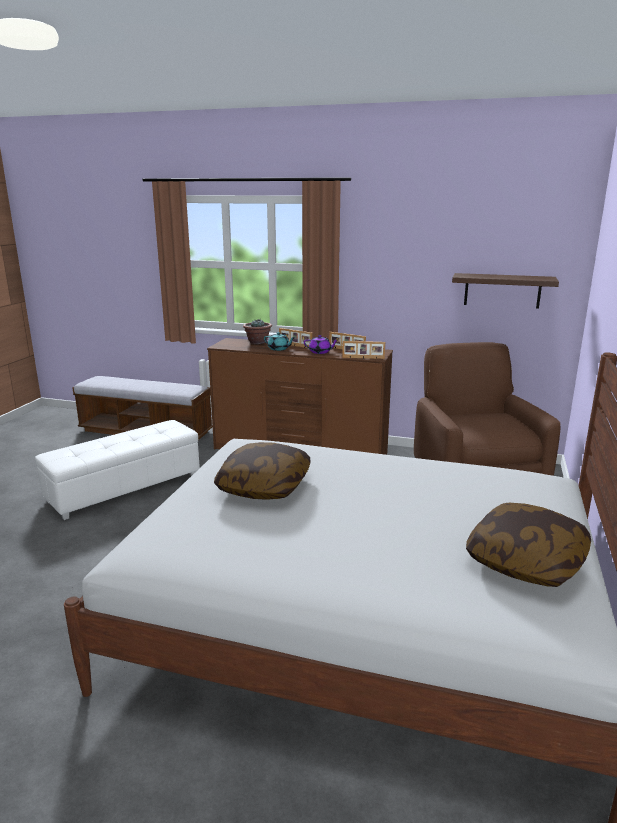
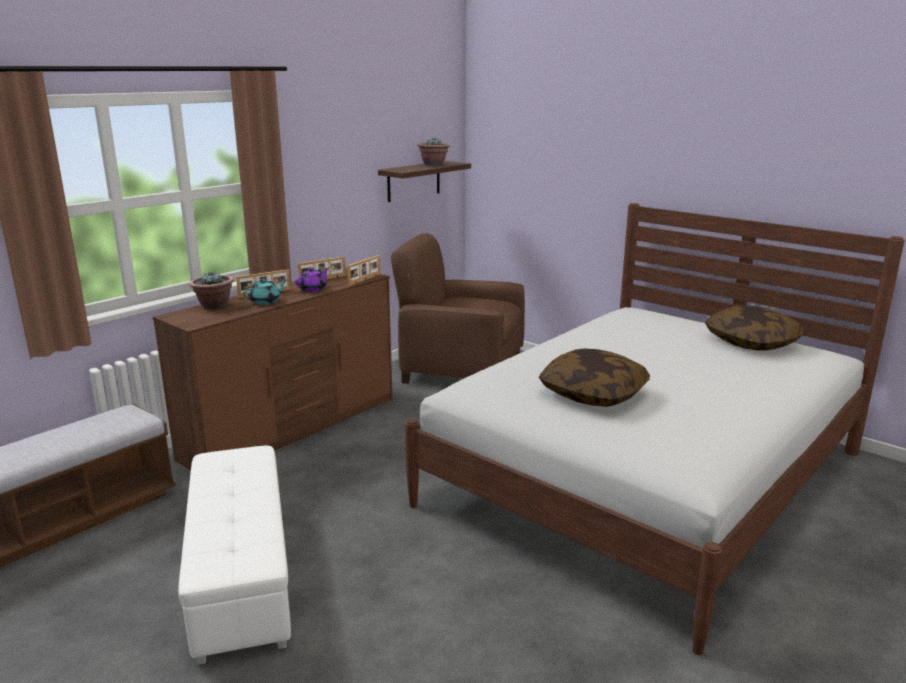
camera: 65 degrees left, 0 degrees up
(517, 277) = (433, 165): none -> potted plant

